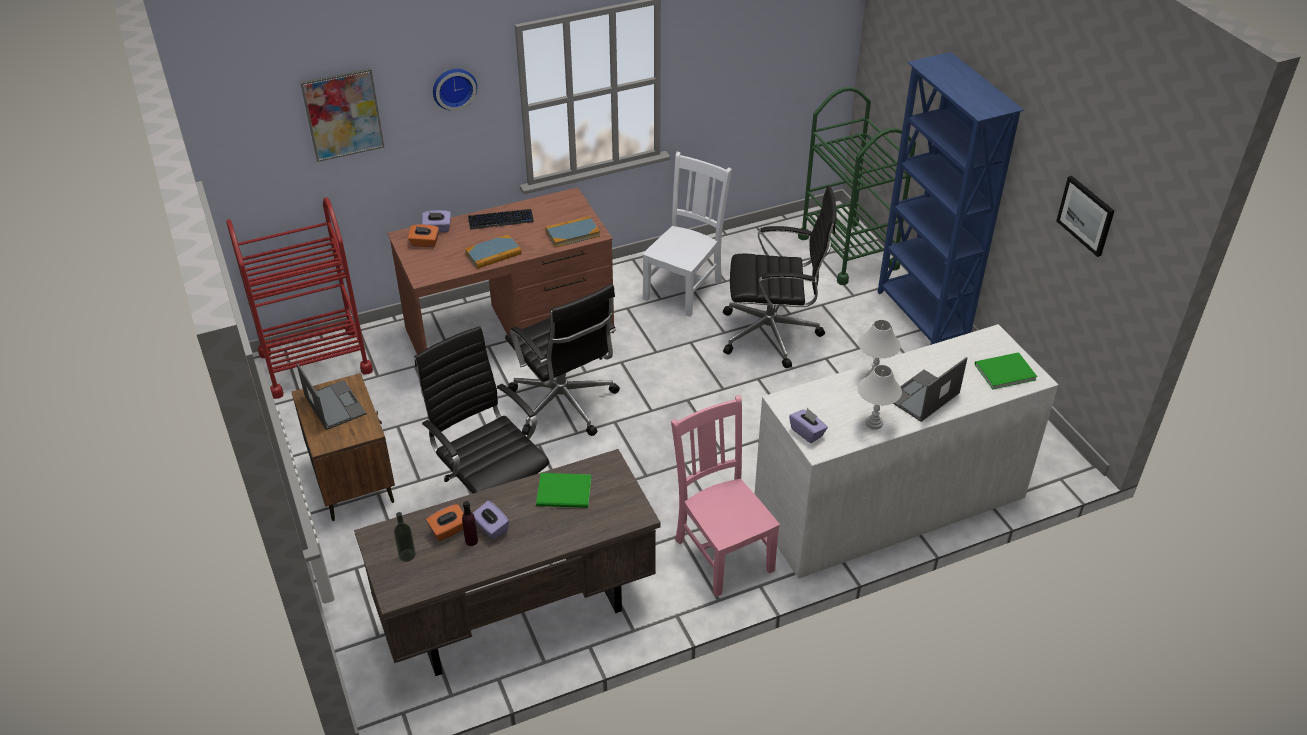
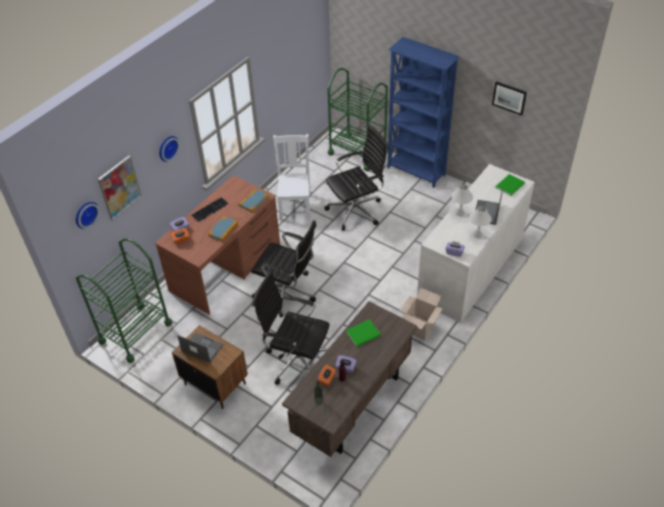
camera: 30 degrees left, 5 degrees up
(267, 129) = (85, 214): none -> wall clock
(315, 362) = (135, 332): red cart -> green cart
(722, 552) = (419, 327): pink chair -> cardboard box

